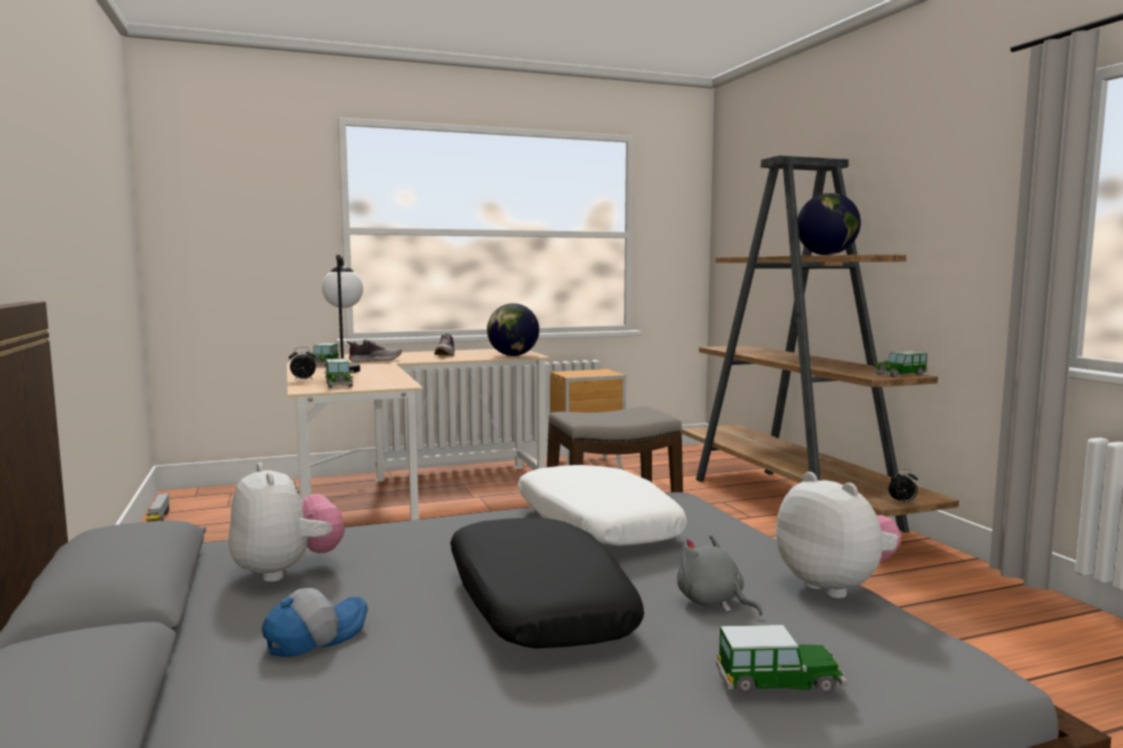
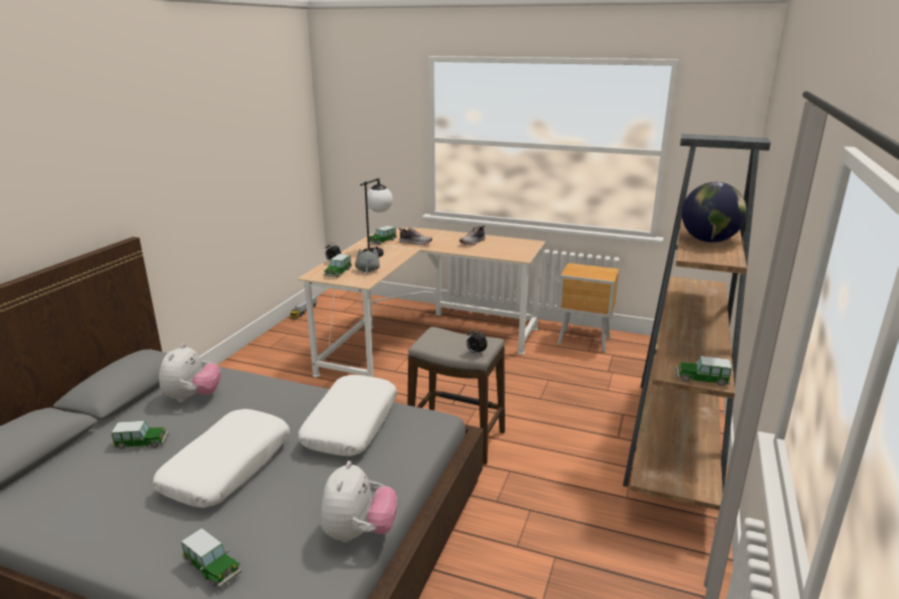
camera: 40 degrees right, 15 degrees up
(315, 636) = (142, 442): cap -> toy car
(513, 355) = (509, 254): globe -> none
(536, 604) = (227, 467): black pillow -> white pillow
(713, 602) = (286, 508): grey plush toy -> grey plush toy (367, 271)
(902, 502) = (665, 486): alarm clock -> alarm clock (476, 353)

